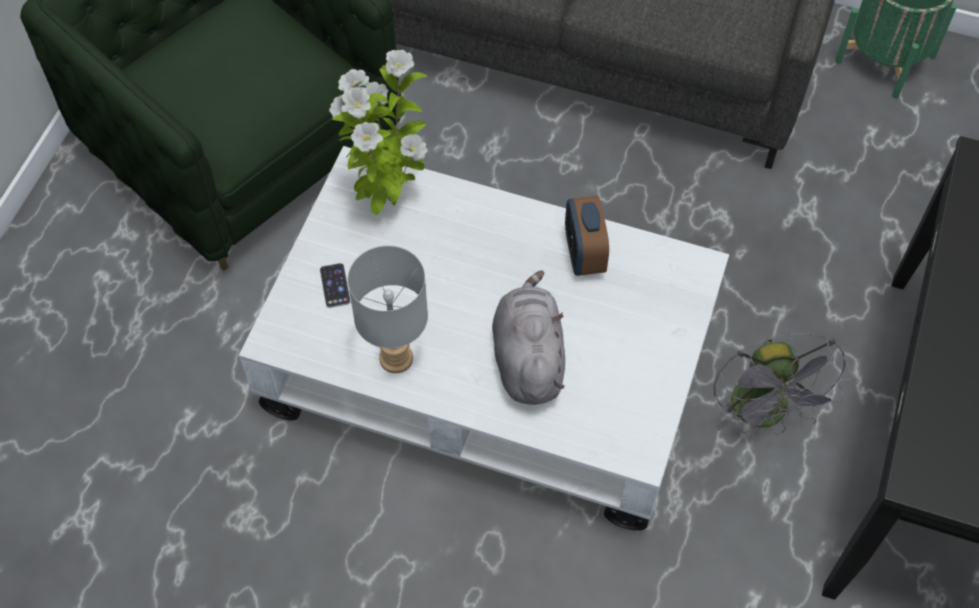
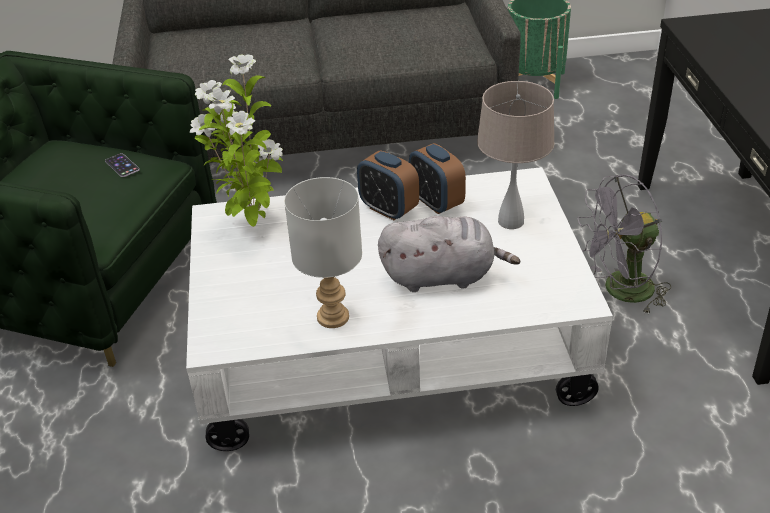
camera: 25 degrees left, 20 degrees down
(335, 285) = (245, 290): phone -> phone (122, 165)
(528, 357) = (442, 276): grey plush toy -> grey plush toy turned 120 degrees clockwise
(530, 241) = (388, 209): none -> alarm clock
(642, 316) = (510, 221): none -> beige table lamp
(765, 415) = (620, 292): grey fan -> grey fan turned 105 degrees clockwise

